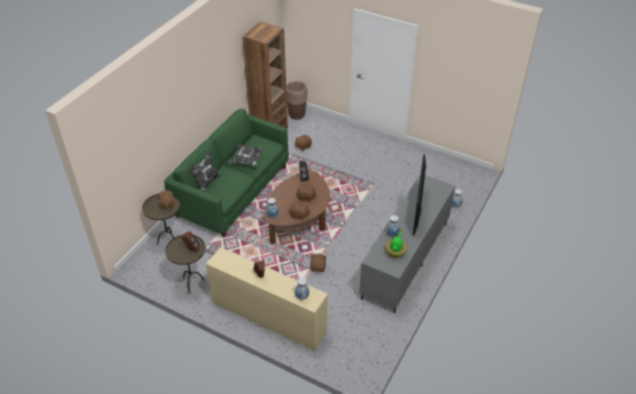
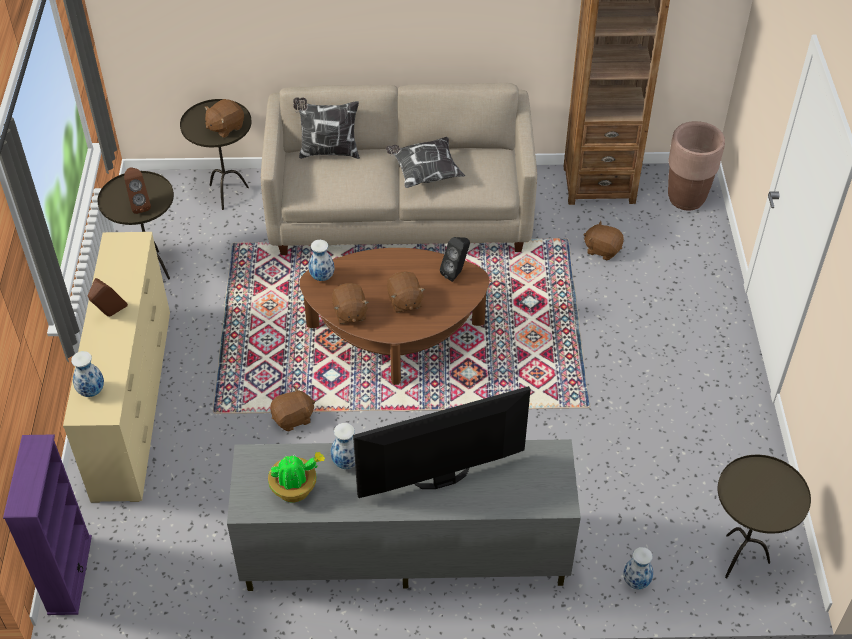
camera: 60 degrees right, 5 degrees up
(232, 191) = (401, 212): green sofa -> beige sofa
(349, 371) = (69, 574): none -> purple bookcase
(461, 177) = (740, 558): none -> brown side table

